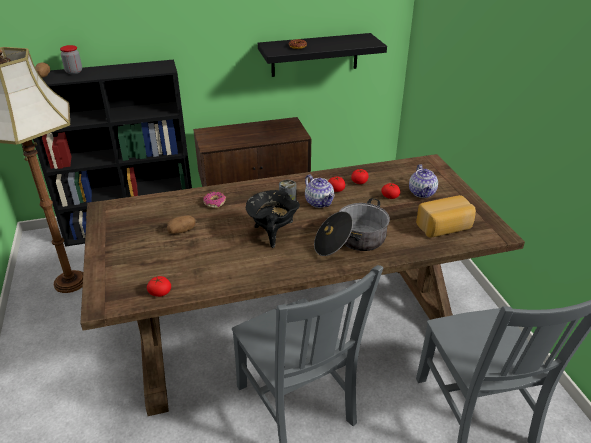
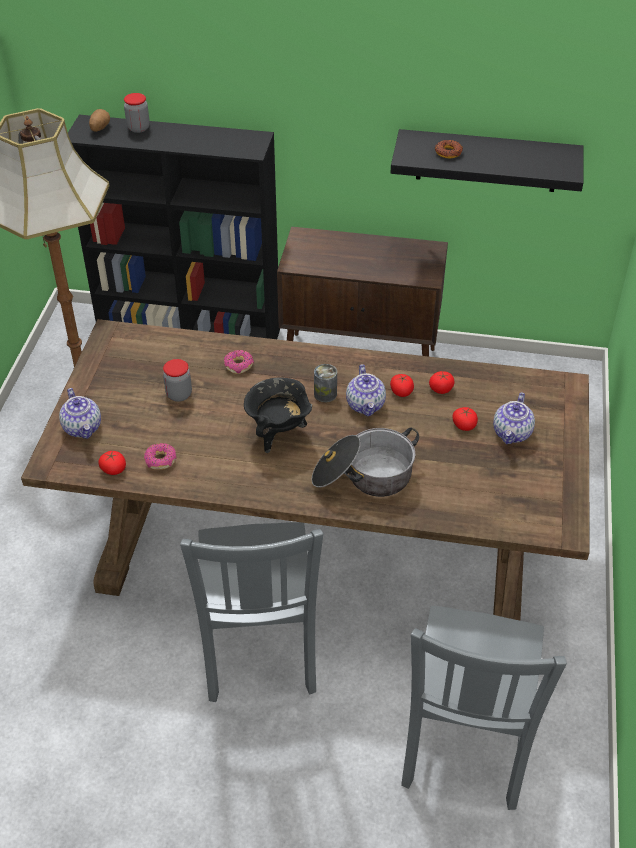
camera: 25 degrees right, 10 degrees up
(117, 272) = (83, 428): none -> teapot
(182, 231) = (179, 394): potato -> jar
(195, 275) = (161, 460): none -> donut
(444, 228) = (498, 496): bread -> none

